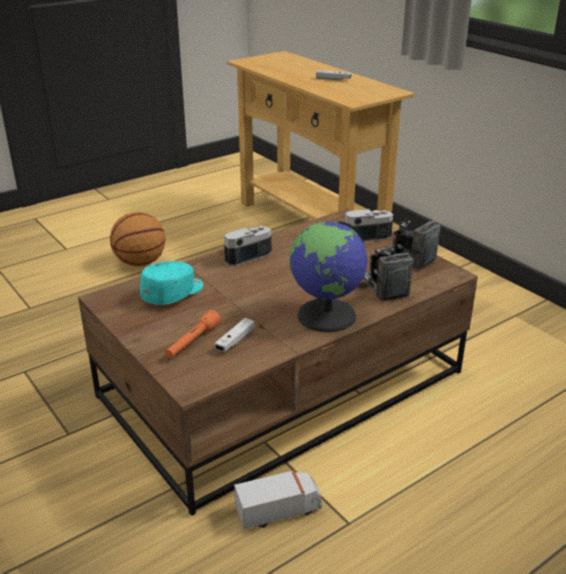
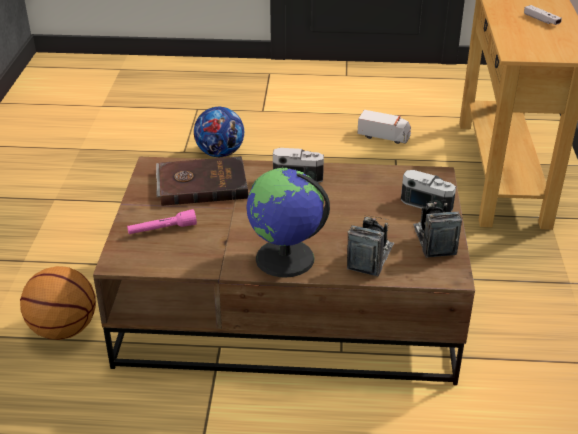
camera: 40 degrees right, 5 degrees up
(68, 295) = (220, 153): none -> football
(140, 263) = (303, 148): basketball -> basketball (63, 330)
(173, 293) = (201, 184): turquoise cap -> brown book
(192, 342) = (162, 229): orange flashlight -> pink flashlight
(235, 340) = (191, 244): white game controller -> none
(279, 511) = (167, 403): toy truck -> toy truck (384, 137)

